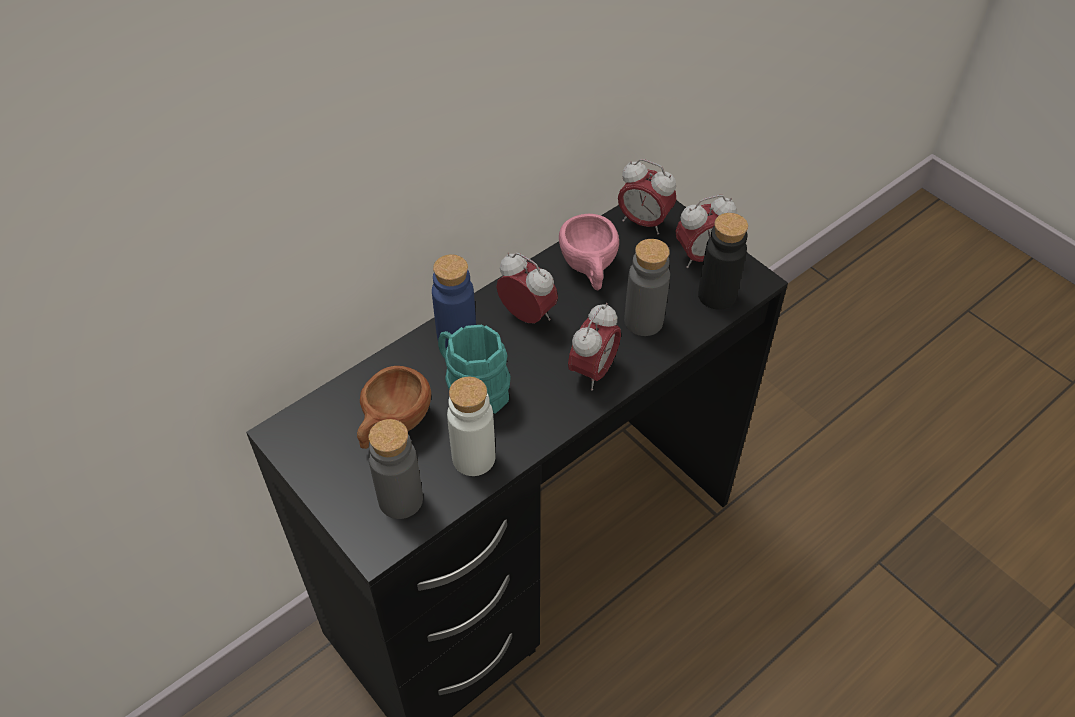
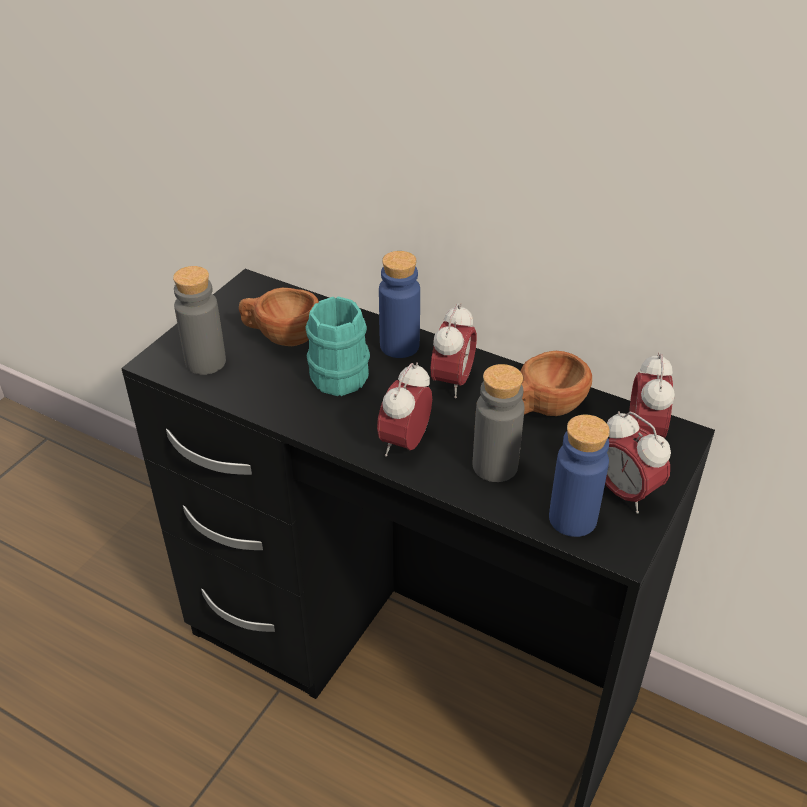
camera: 70 degrees right, 10 degrees down
(473, 458) = (265, 391): white bottle -> none
(589, 269) = (543, 409): pink cup -> brown cup
(593, 371) = (405, 443): alarm clock -> alarm clock turned 105 degrees clockwise
(717, 295) = (572, 519): black bottle -> blue bottle

